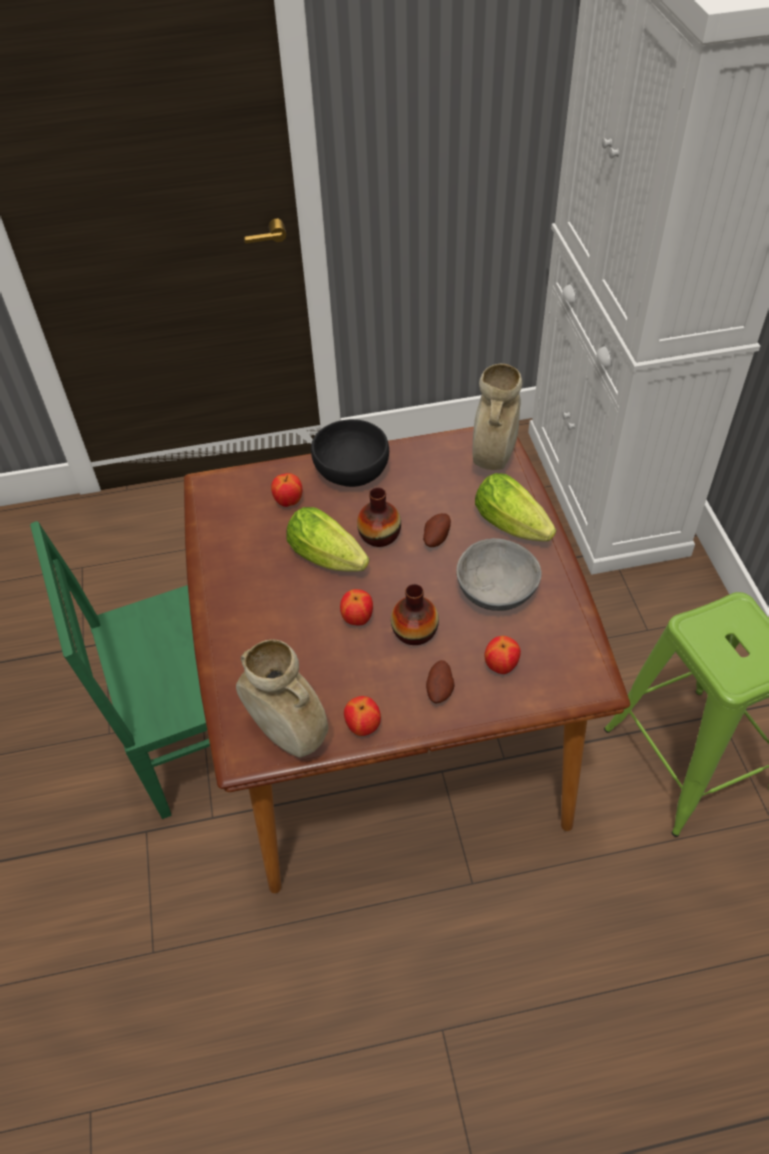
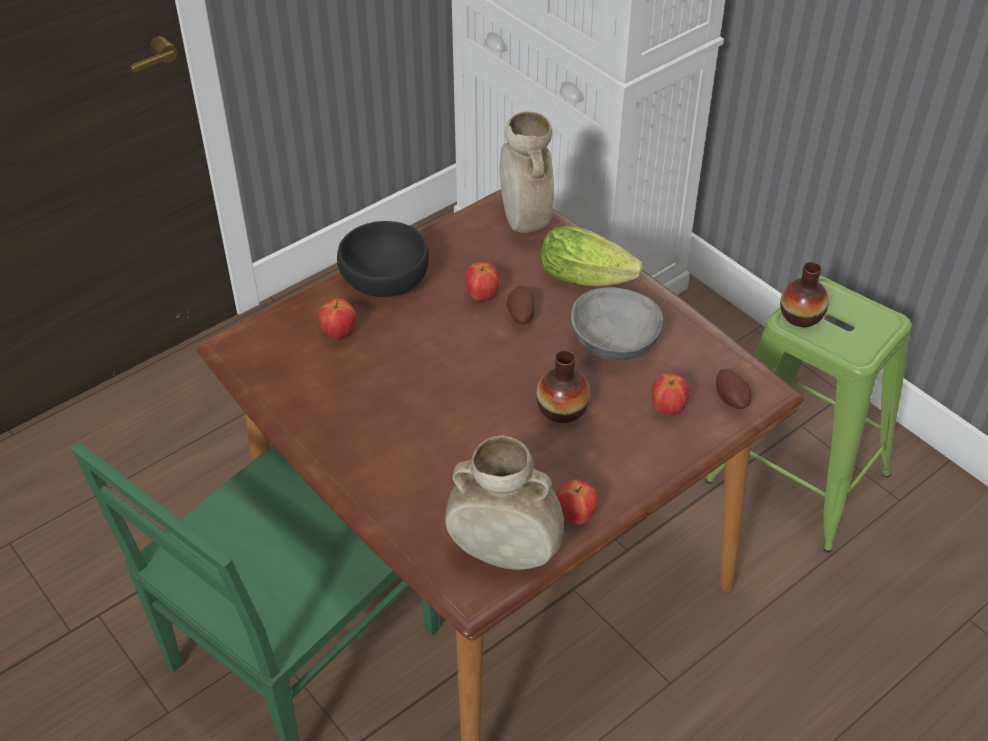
camera: 30 degrees left, 5 degrees down
(330, 558) = (425, 372): lettuce -> none
(357, 619) = (496, 419): apple -> apple (482, 296)
(379, 535) = (461, 332): vase -> vase (801, 316)
(440, 689) = (625, 452): potato -> potato (732, 399)

